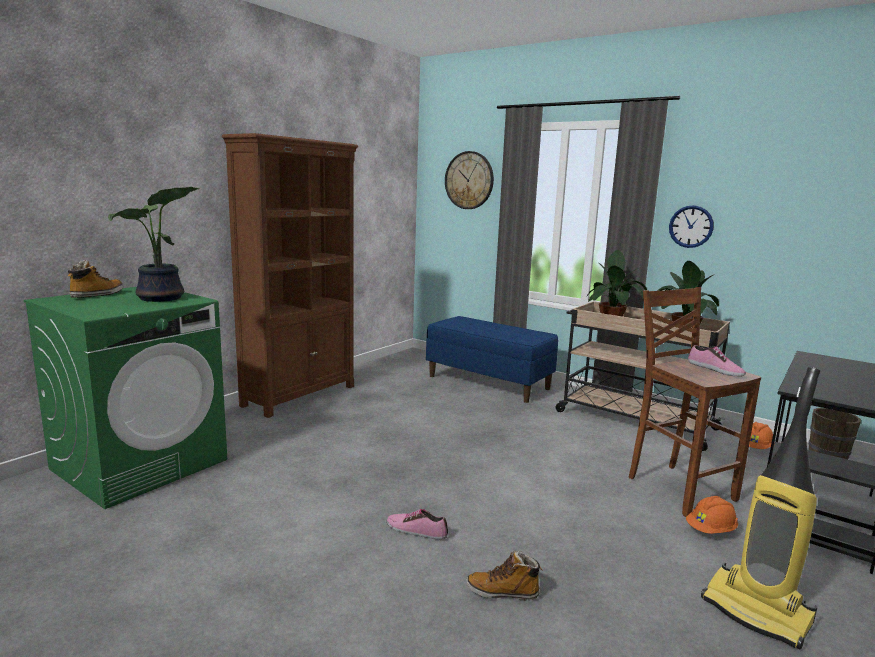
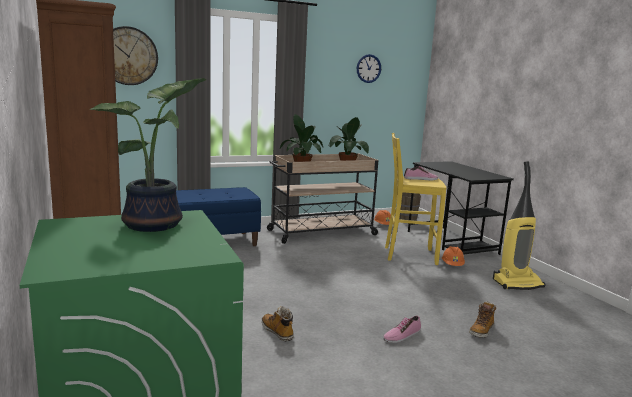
camera: 60 degrees left, 0 degrees up
(97, 295) = (69, 246): boot -> boot (277, 332)
(678, 488) = (408, 255): brown stool -> yellow stool
(691, 226) = (322, 94): wall clock -> wall clock (368, 68)

